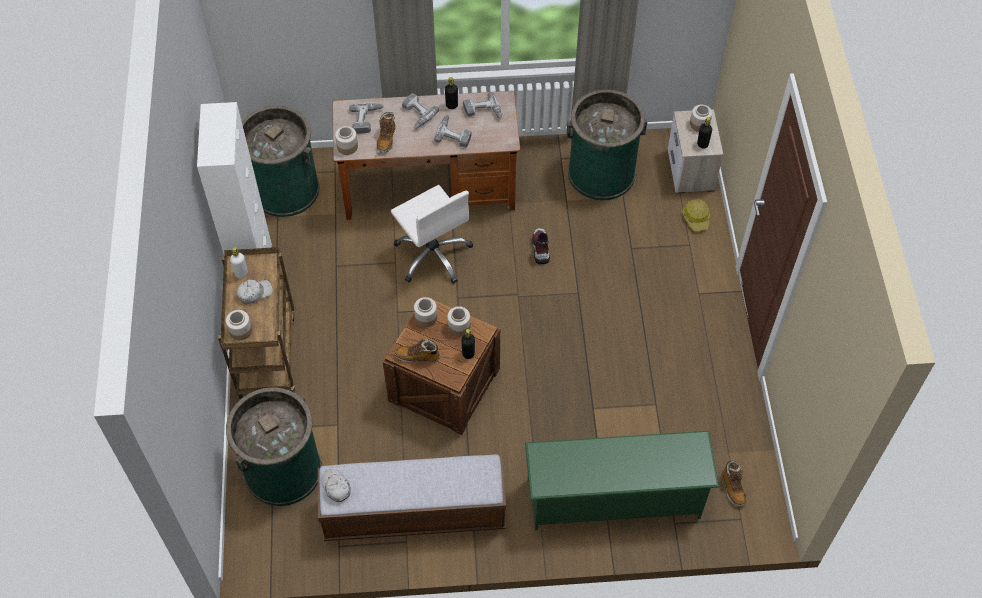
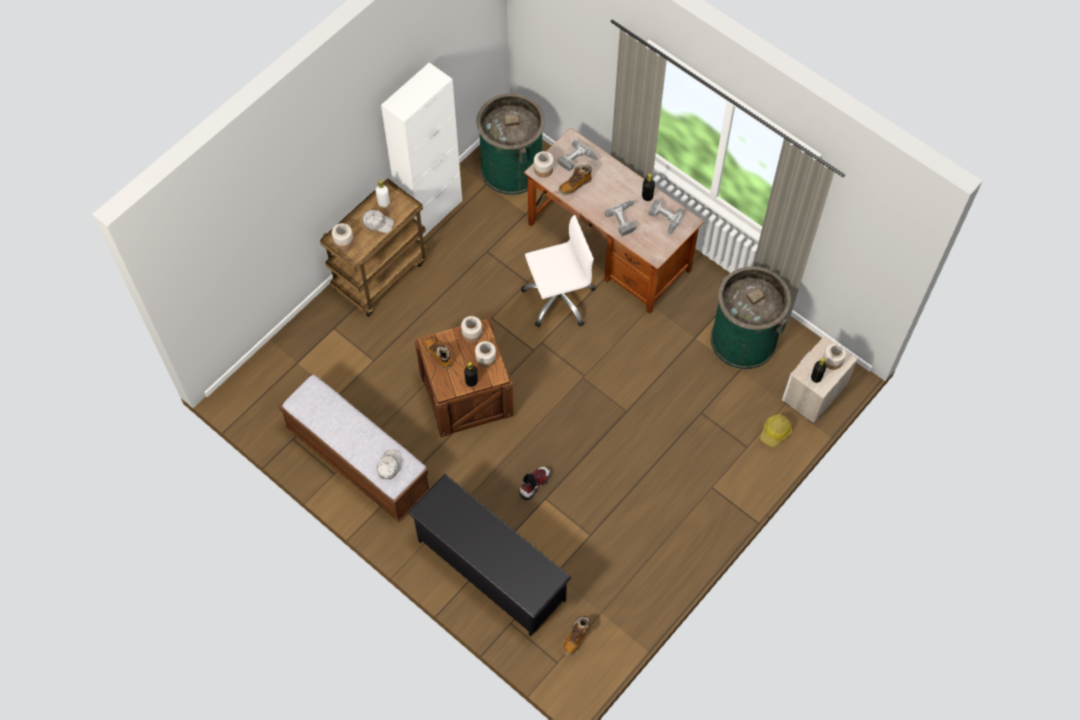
camera: 45 degrees right, 5 degrees up
(283, 470) = (311, 360): green trash can -> none
(336, 487) = (306, 395): white cap -> white cap (389, 466)
(416, 114) = (615, 183): power drill -> none
(433, 255) = (558, 298): white office chair -> white office chair turned 120 degrees counterclockwise
(540, 248) = (636, 357): boot -> boot (534, 484)
(614, 498) = (490, 570): green shoe rack -> black shoe rack

